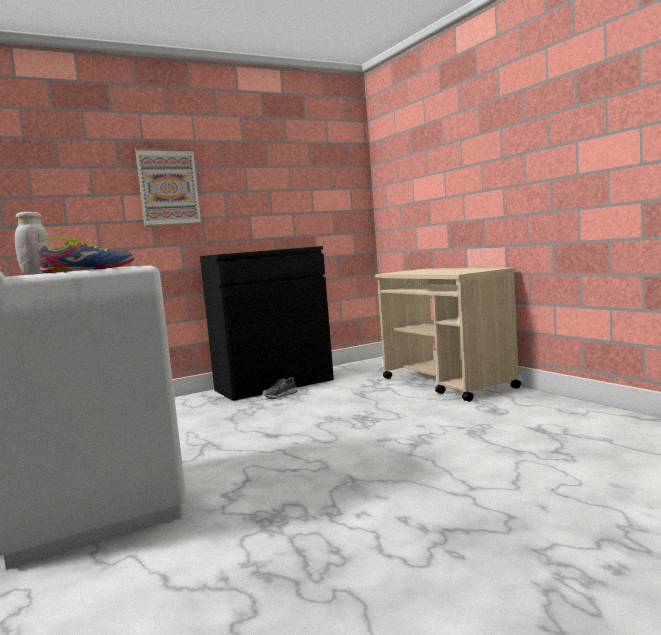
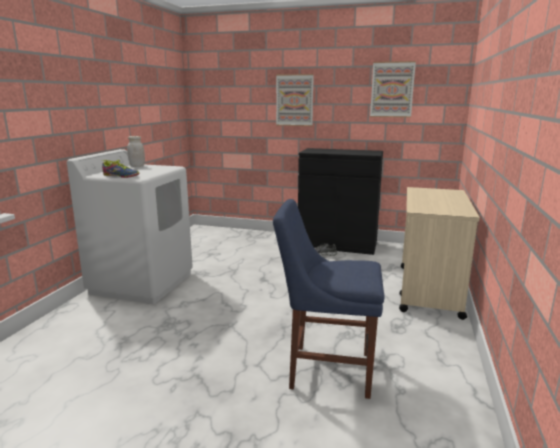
camera: 45 degrees right, 10 degrees up
(294, 171) = (392, 89): none -> picture
(529, 458) = (325, 369): none -> blue chair

